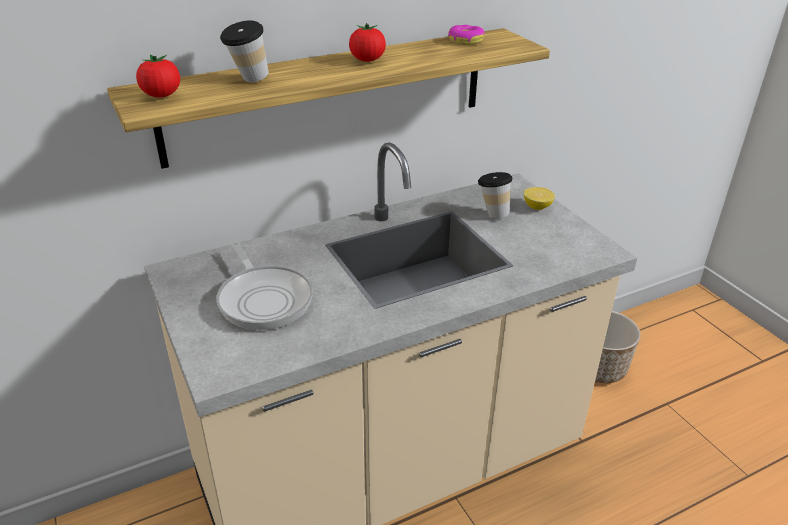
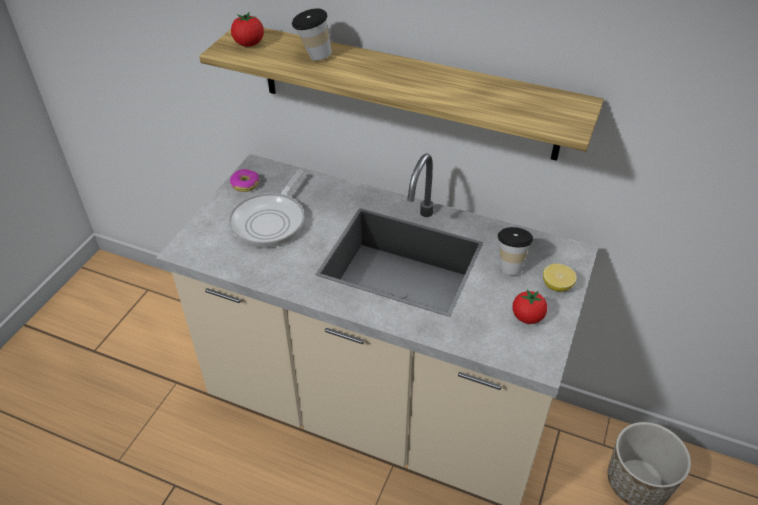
camera: 50 degrees right, 10 degrees up
(367, 60) = (419, 77): tomato -> tomato (527, 317)
(465, 41) = (534, 96): donut -> donut (245, 184)

